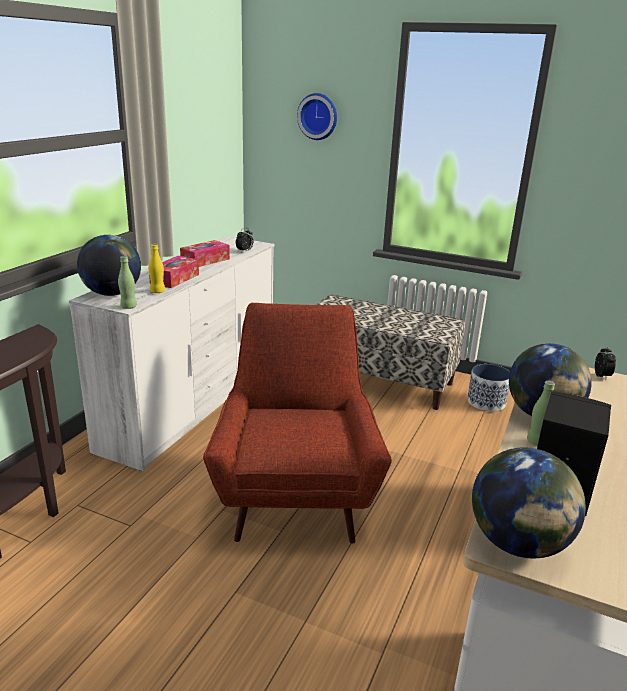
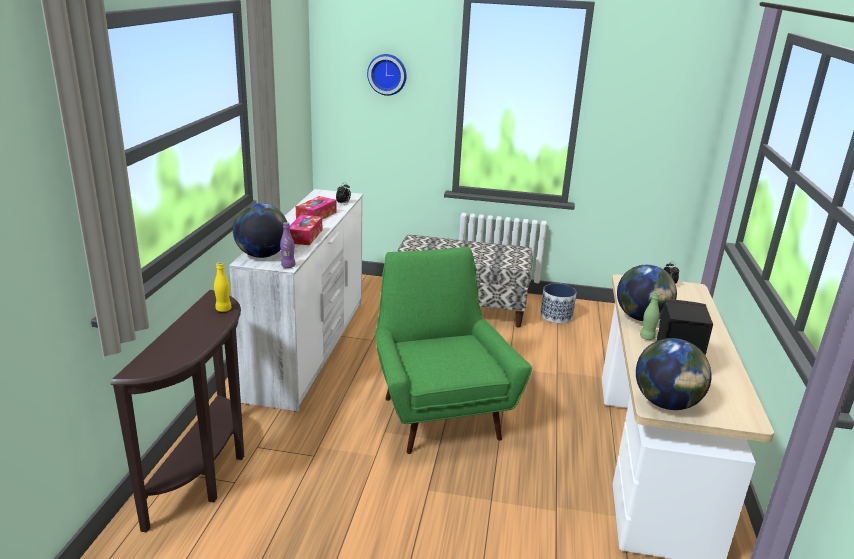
camera: 15 degrees left, 0 degrees up
(128, 307) = (288, 266): green bottle -> purple bottle
(157, 291) = (300, 249): yellow bottle -> yellow bottle (223, 309)
(295, 497) = (439, 413): red armchair -> green armchair

